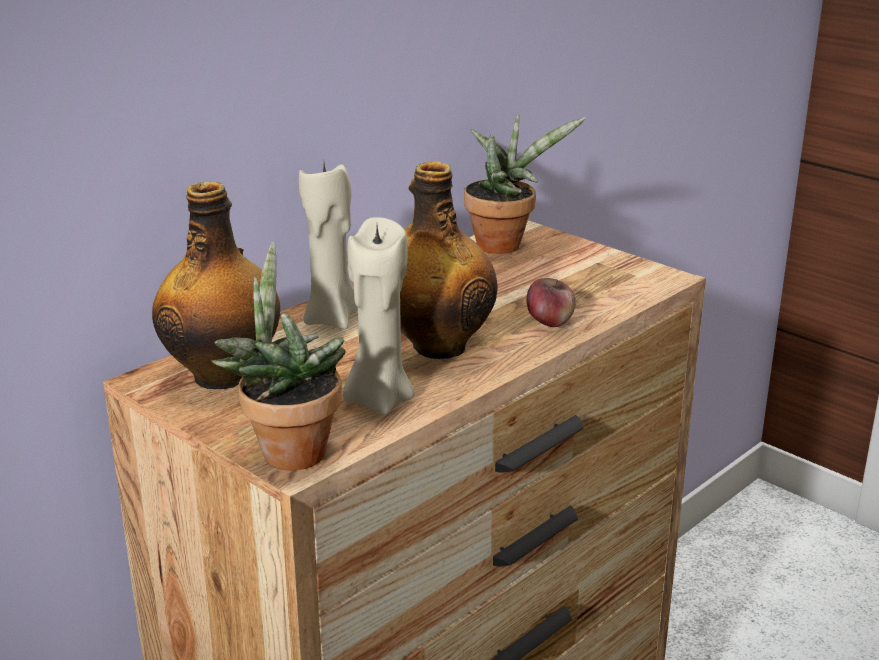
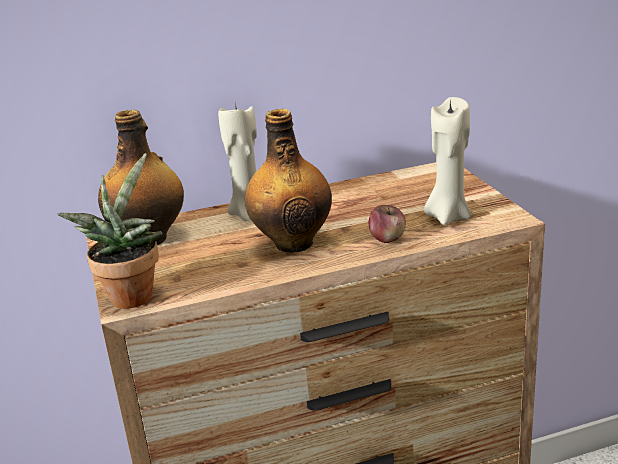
camera: 30 degrees right, 0 degrees up
(378, 399) = (217, 272): beige candle -> beige candle (448, 216)
(504, 244) = (418, 177): potted plant -> none

